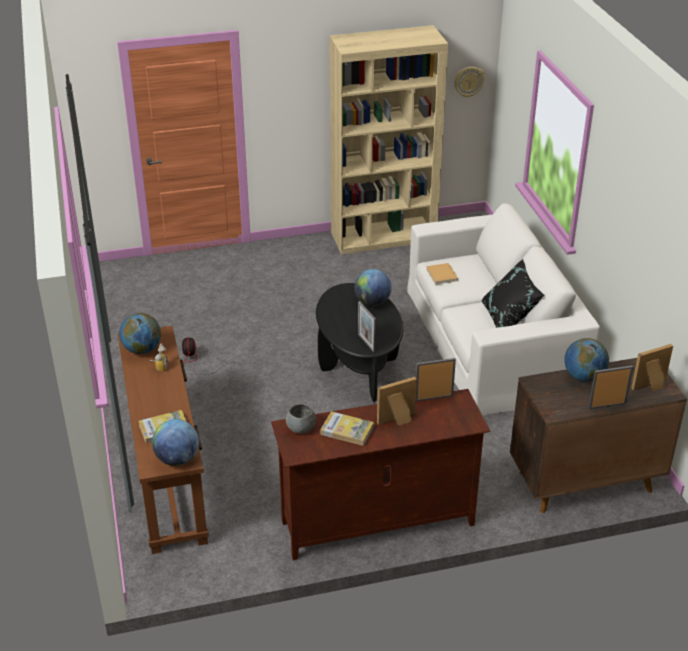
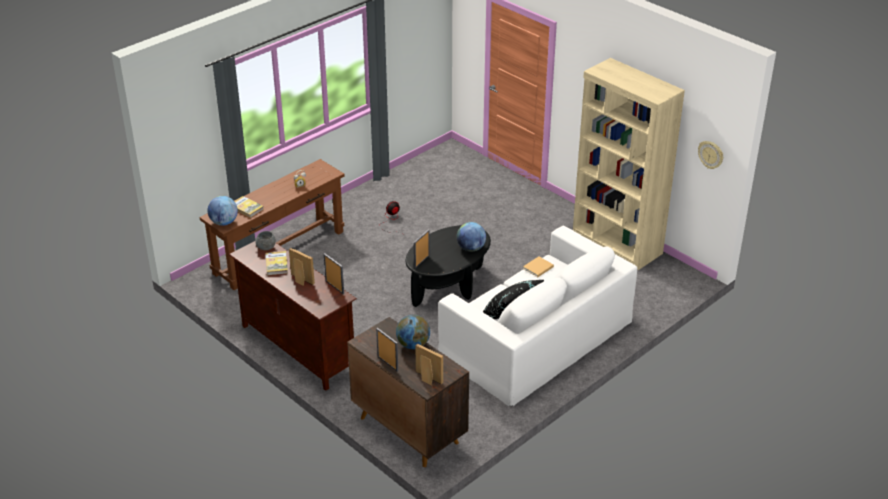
camera: 60 degrees right, 0 degrees up
(142, 349) = (311, 173): globe -> none

